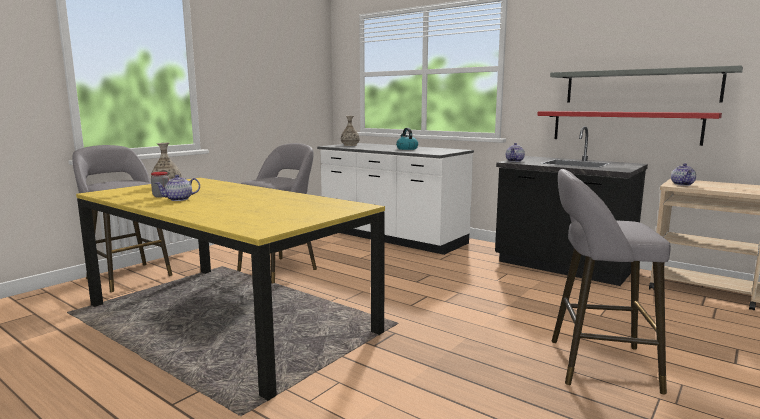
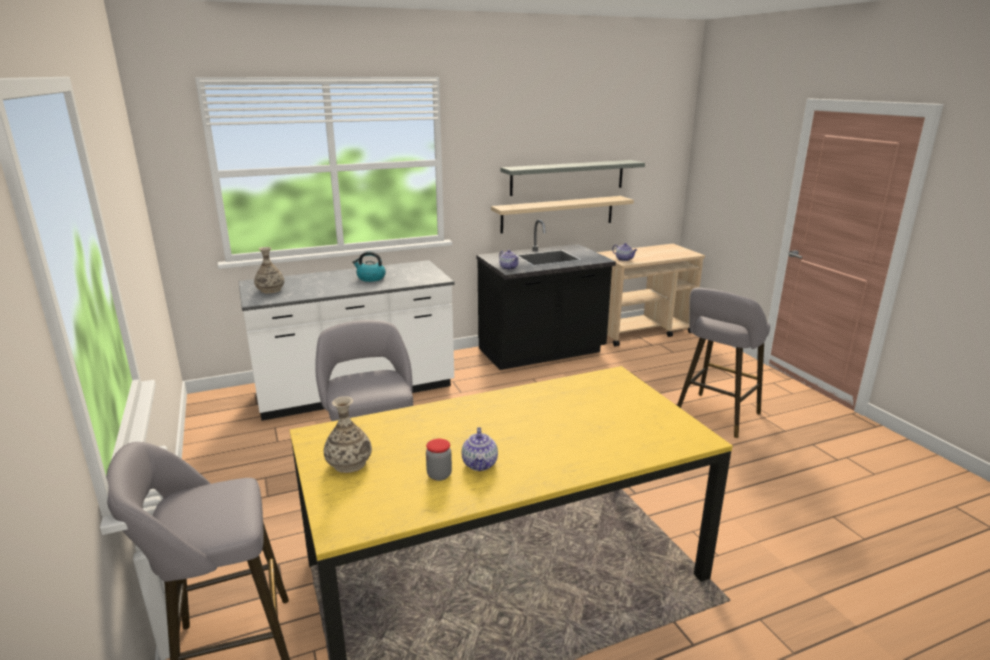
camera: 60 degrees left, 10 degrees up
(624, 127) = (557, 214): red shelf -> beige shelf

